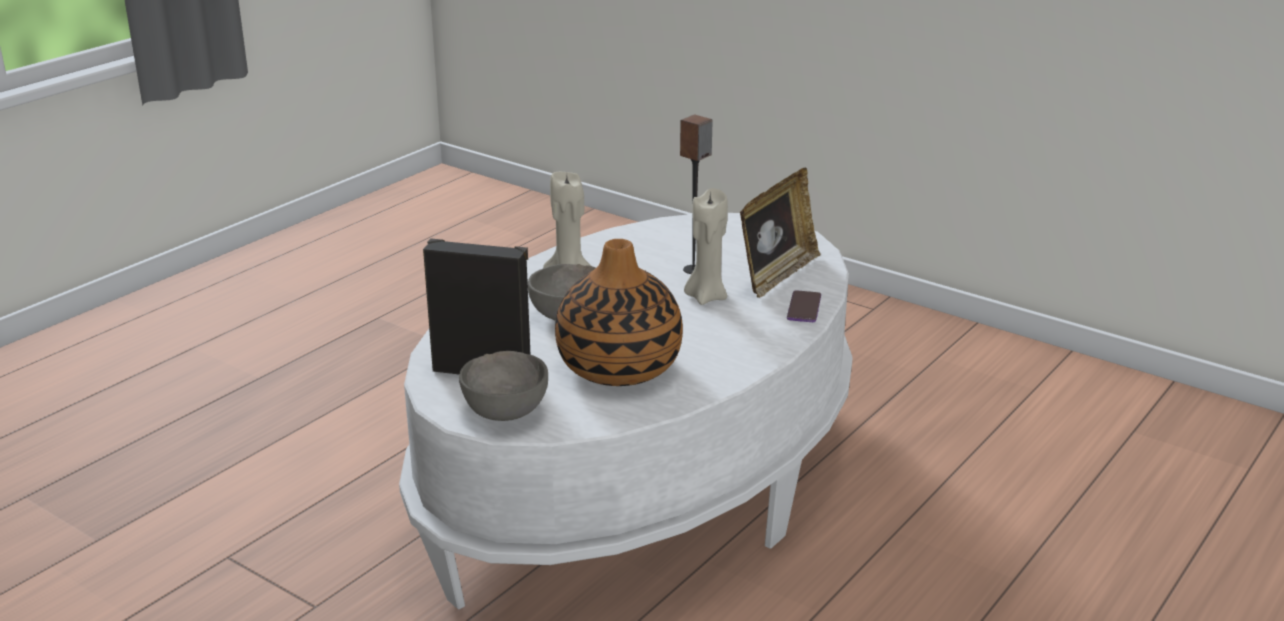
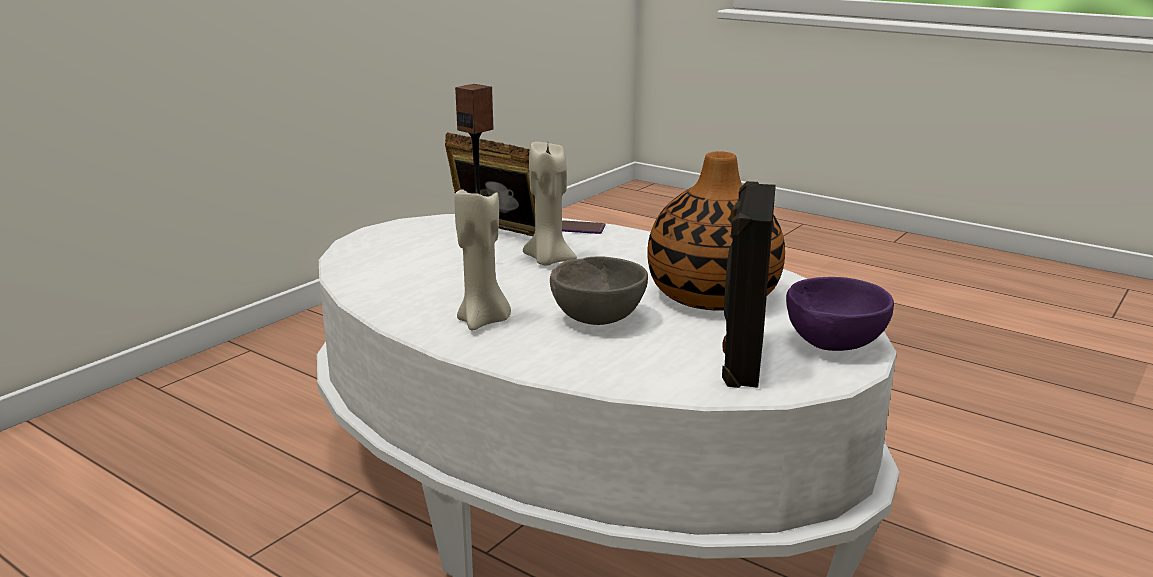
camera: 90 degrees left, 5 degrees down
(506, 412) = (832, 343): grey bowl -> purple bowl

